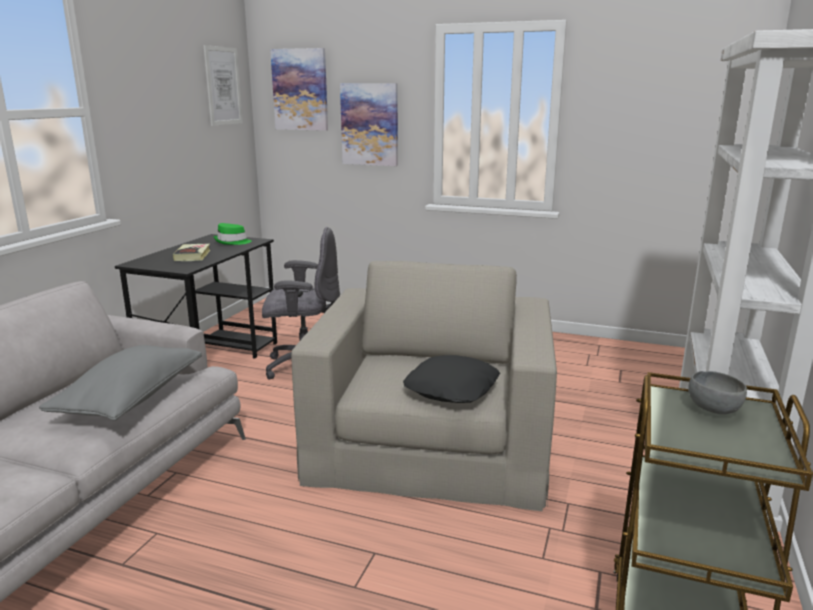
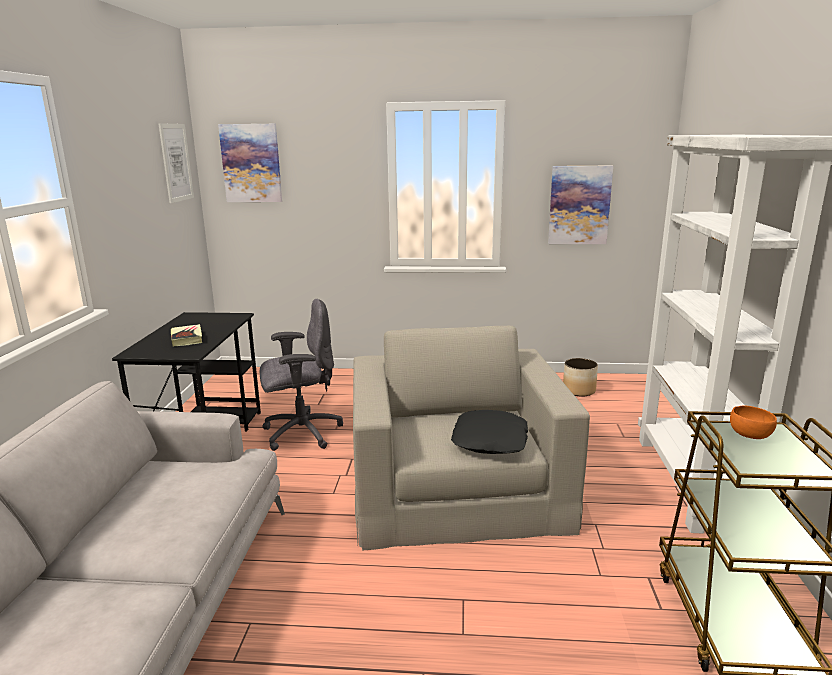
camera: 15 degrees left, 0 degrees up
(131, 399) = (198, 495): grey pillow -> none
(232, 242) = (215, 320): green hat -> none
(370, 124) = (325, 195): picture -> picture (579, 205)
(629, 361) = (579, 390): none -> planter
(713, 409) = (749, 435): grey bowl -> orange bowl

